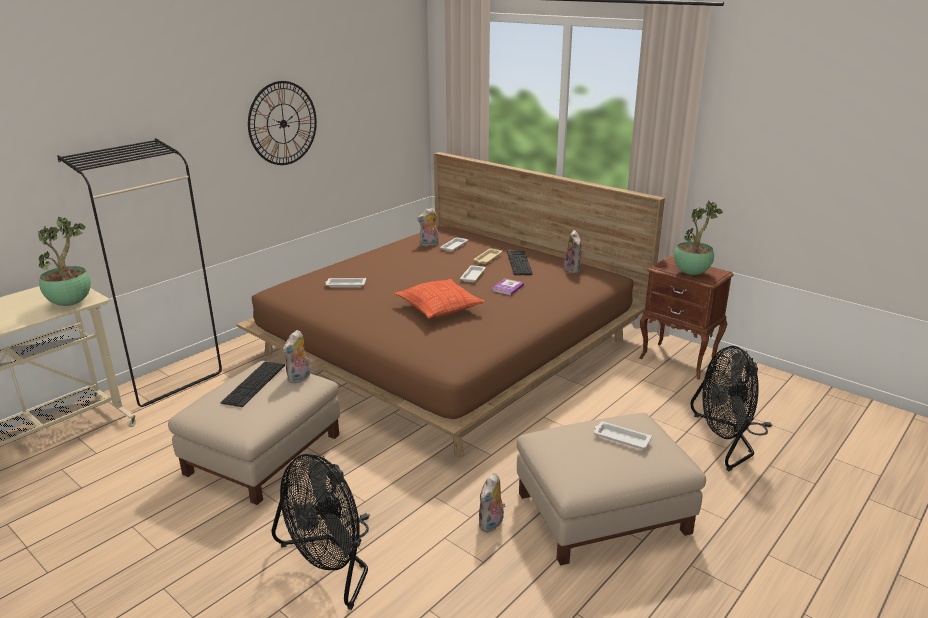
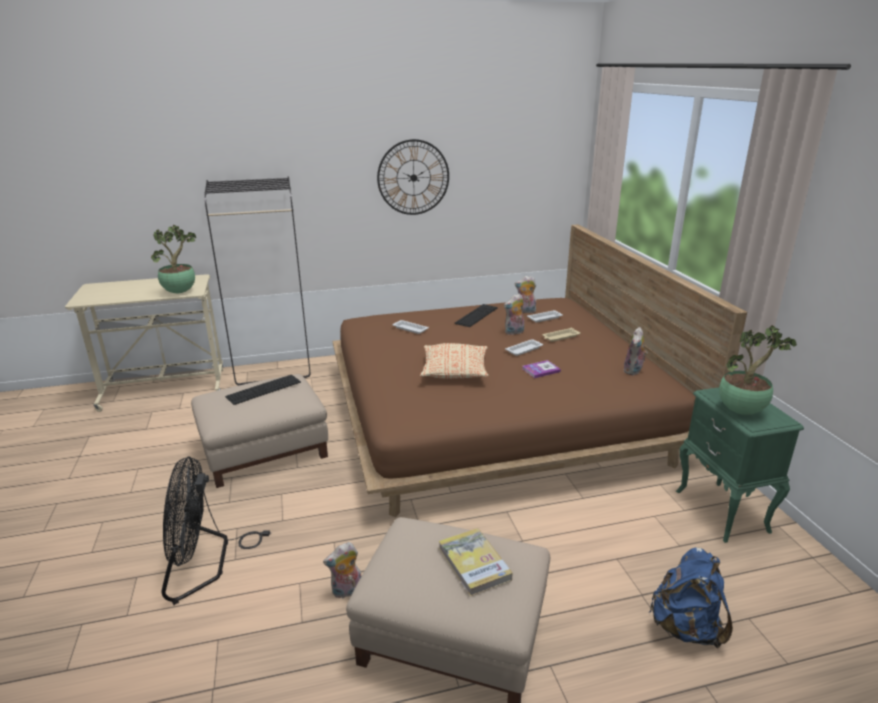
camera: 35 degrees right, 0 degrees up
(299, 378) = (298, 396): plush toy -> plush toy (514, 332)
(440, 309) = (454, 371): orange pillow -> beige pillow
(519, 263) = (585, 349): keyboard -> keyboard (476, 315)
(621, 438) = (474, 563): white tray -> book
(678, 361) = (722, 511): brown nightstand -> green nightstand
(728, 439) = (685, 627): black fan -> blue backpack

